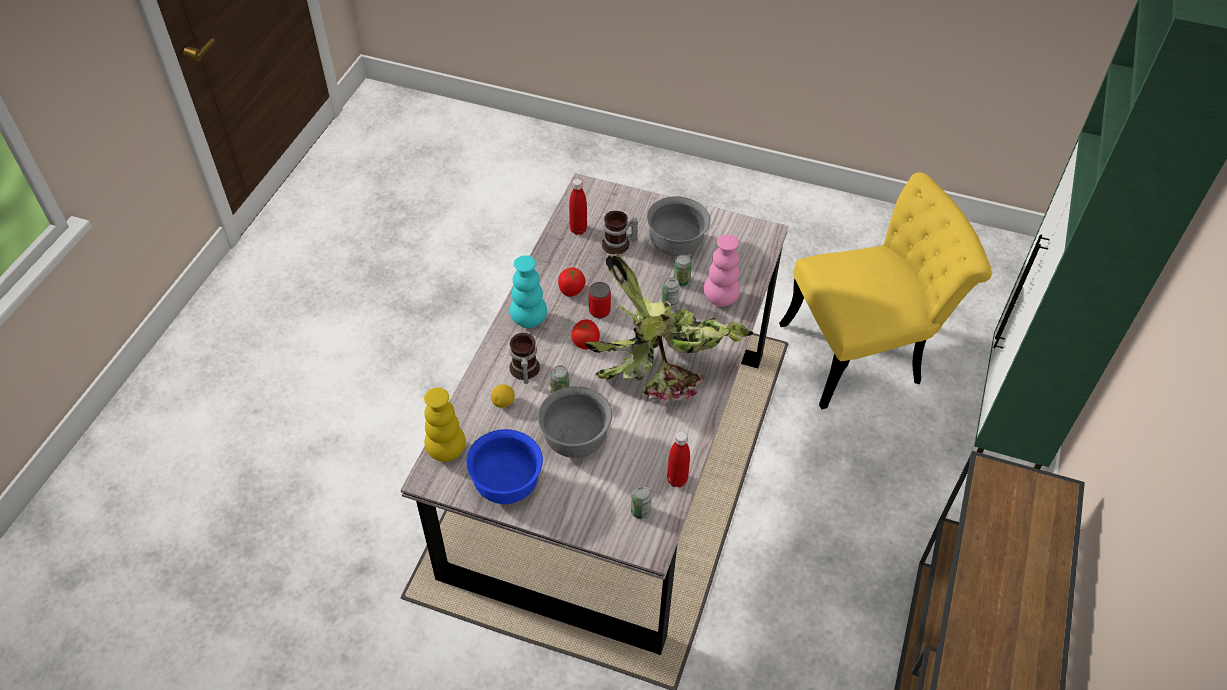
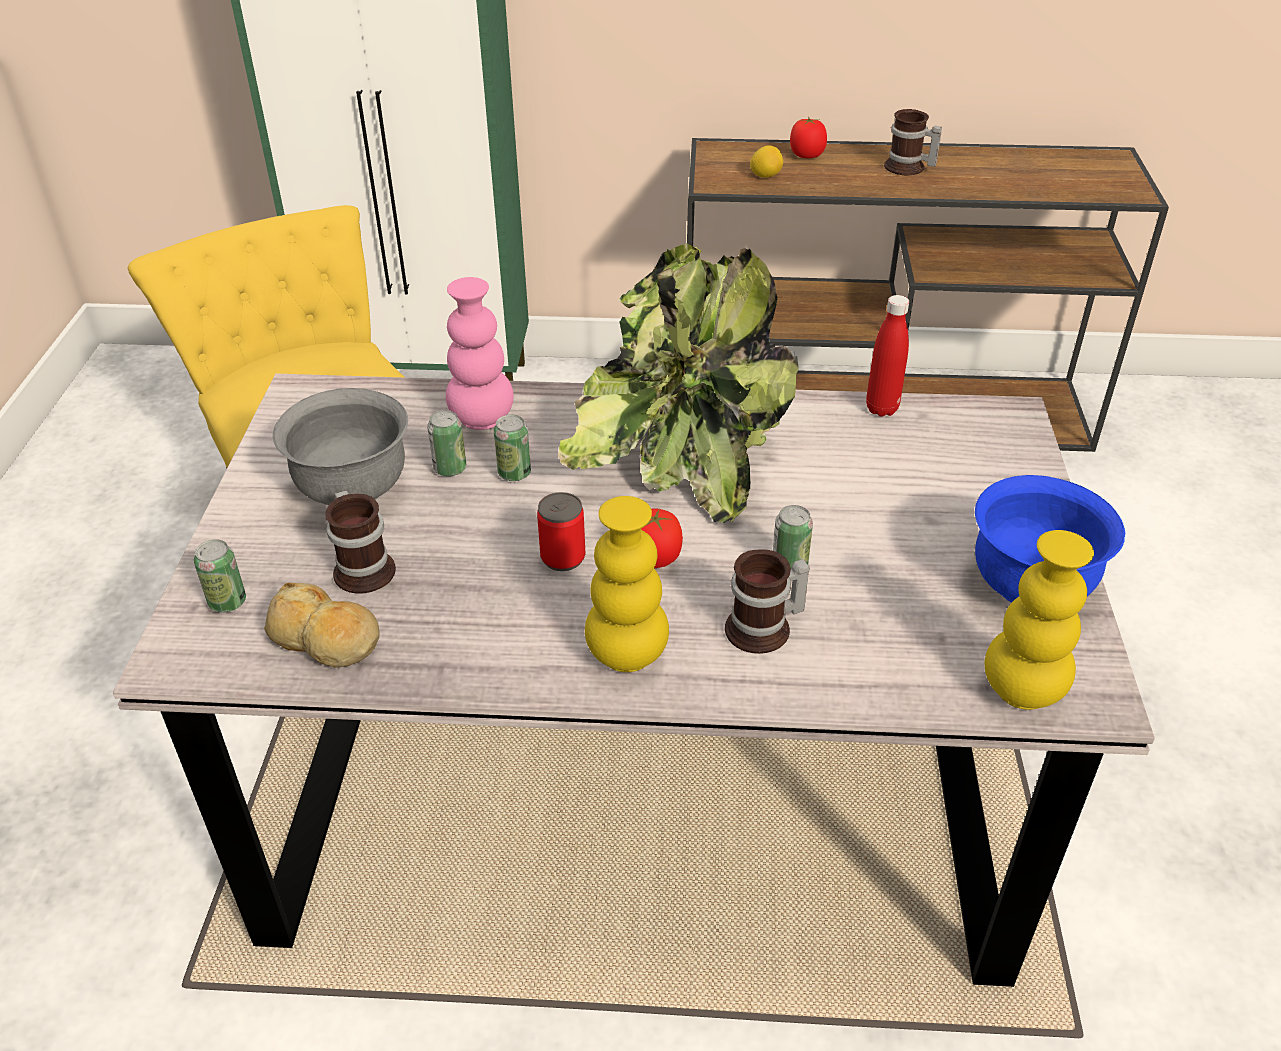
camera: 105 degrees left, 10 degrees down
(503, 402) = (857, 639): lemon -> lemon (765, 176)
(529, 320) = (627, 655): turquoise vase -> yellow vase
(571, 291) = (520, 609): tomato -> tomato (807, 155)
(575, 441) = (882, 525): grey bowl -> none
(578, 230) = (325, 639): red bottle -> bread
(640, 511) = (962, 433): can -> can (227, 602)
(1010, 623) = (908, 168): none -> mug

